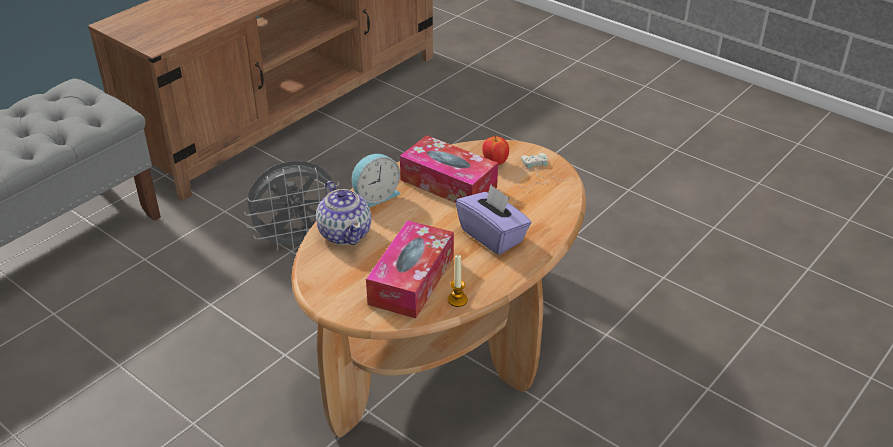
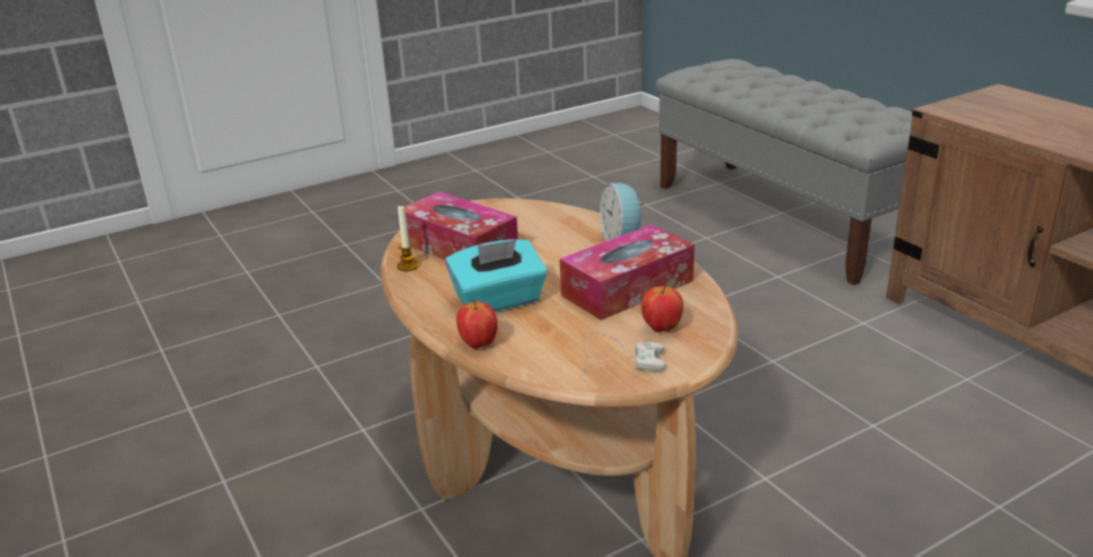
camera: 110 degrees right, 10 degrees down
(298, 242) = (789, 367): grey fan -> none
(345, 233) = (564, 222): teapot -> none
(492, 236) = (499, 301): purple tissue box -> turquoise tissue box
(553, 230) = (479, 344): none -> apple

